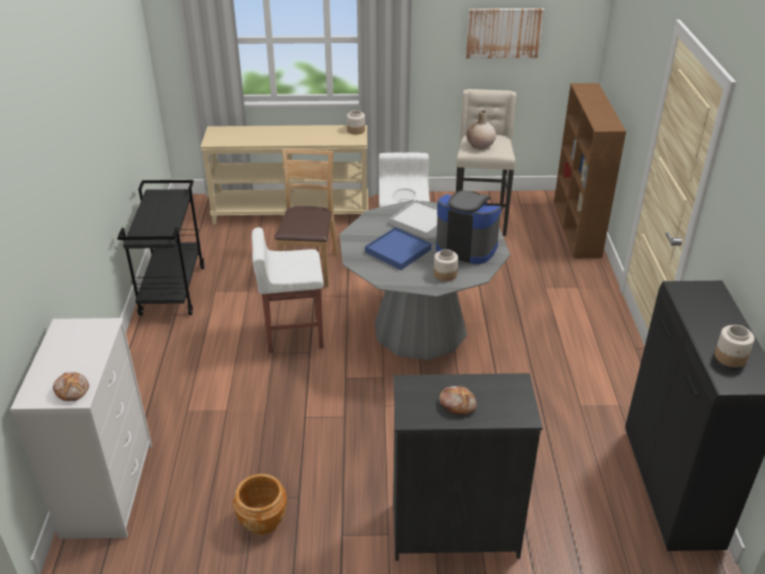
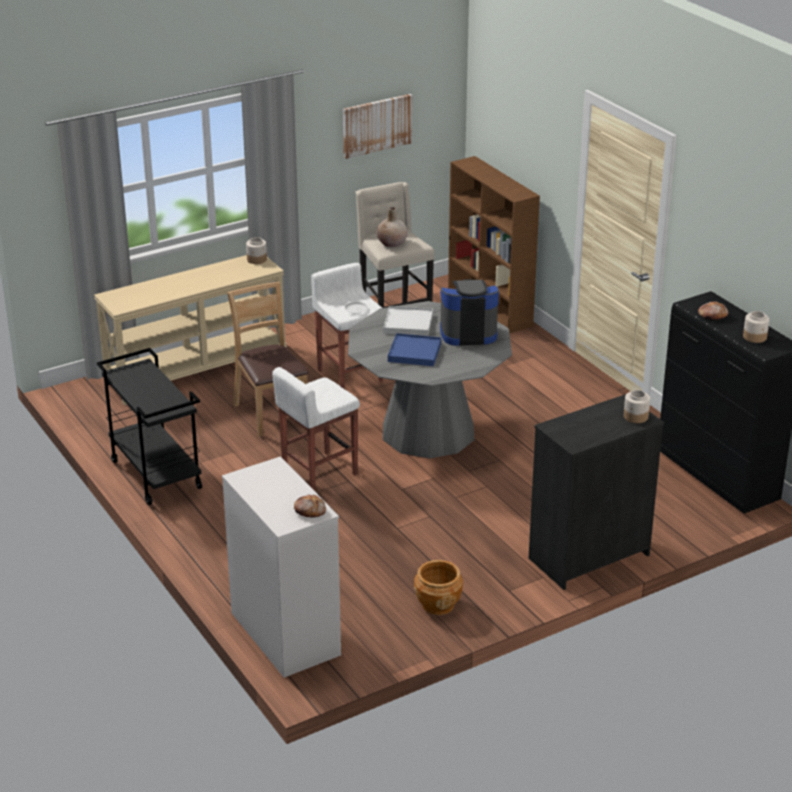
camera: 30 degrees left, 5 degrees down
(445, 275) = (473, 359): jar -> jar (636, 417)
(457, 404) = (597, 427): bread -> bread (712, 315)

